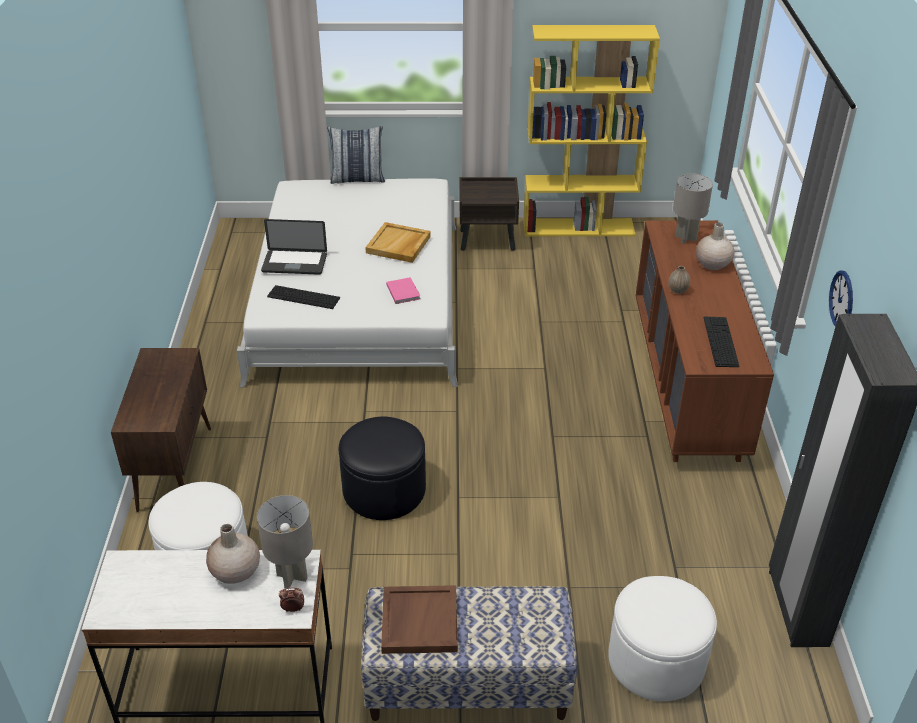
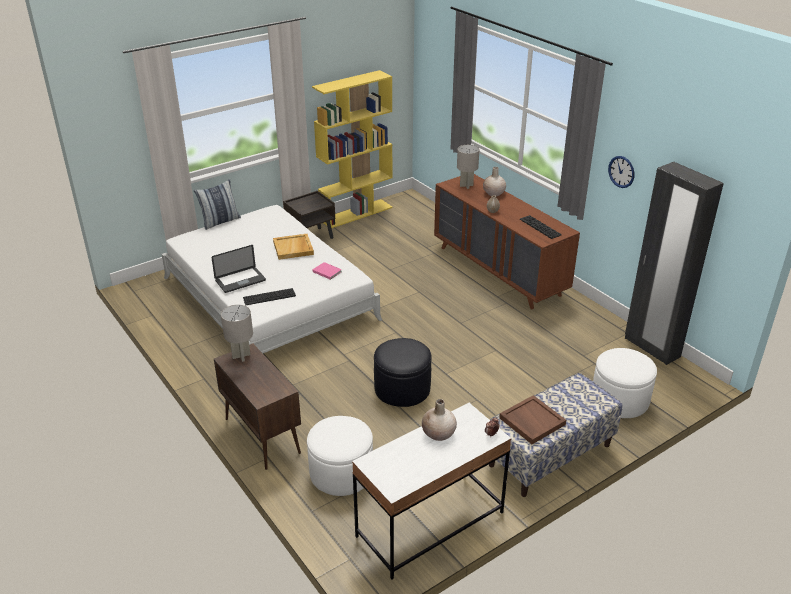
camera: 35 degrees left, 5 degrees down
(292, 577) = (472, 421): grey table lamp -> grey table lamp (241, 356)

